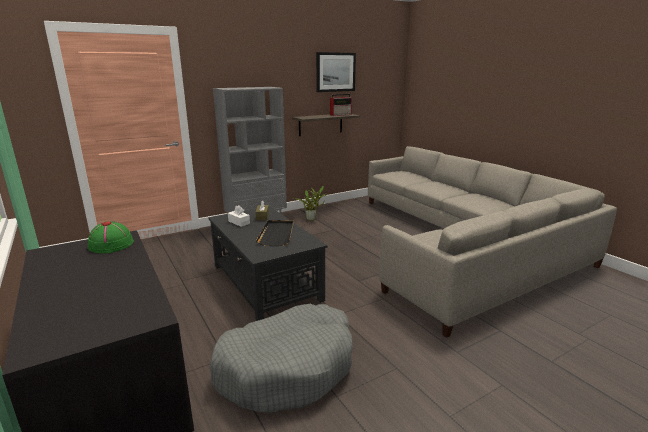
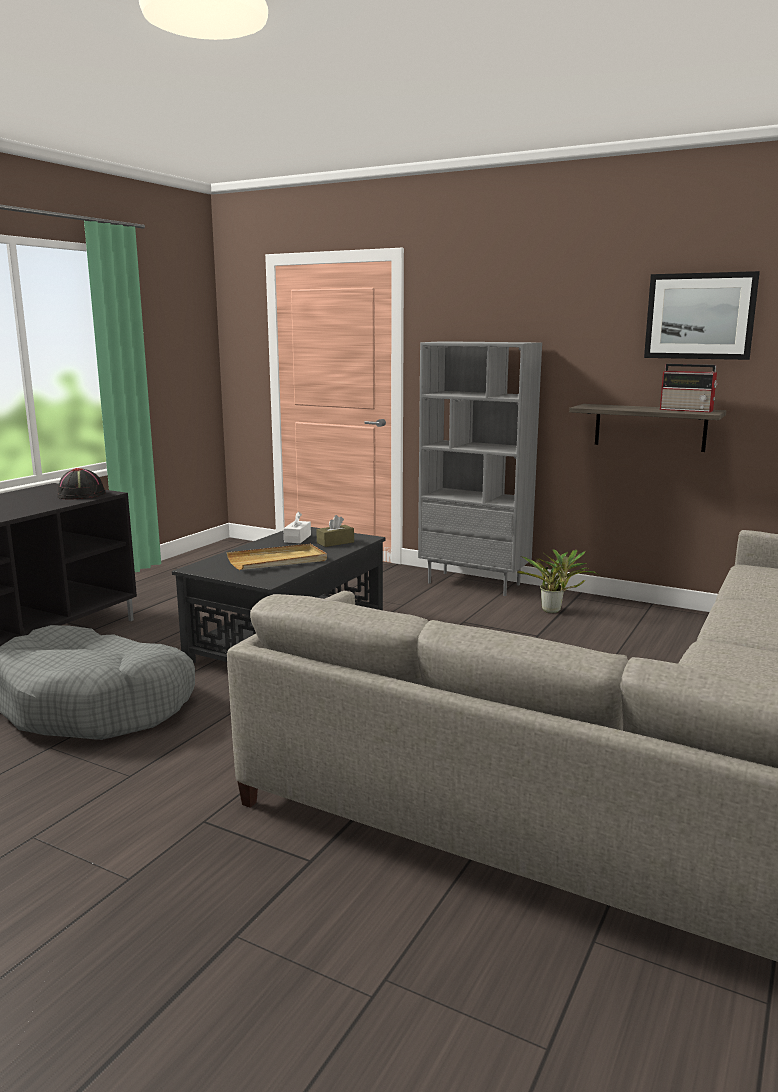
camera: 60 degrees right, 5 degrees down
(111, 244) = (81, 495): green hat -> black hat
(277, 234) = (278, 561): black tray -> beige tray

